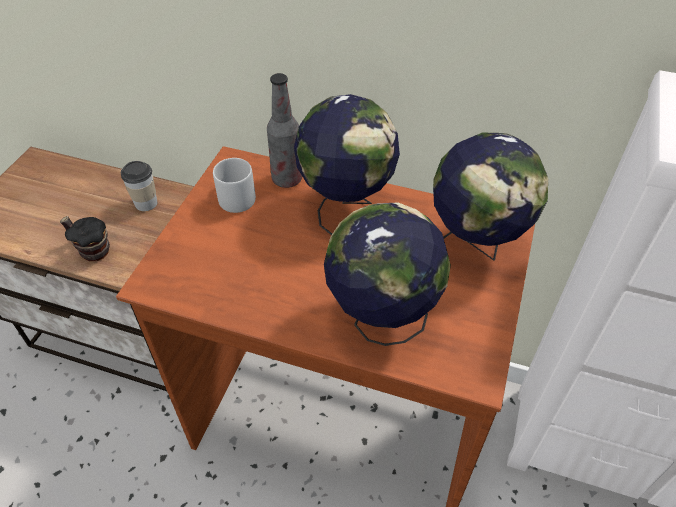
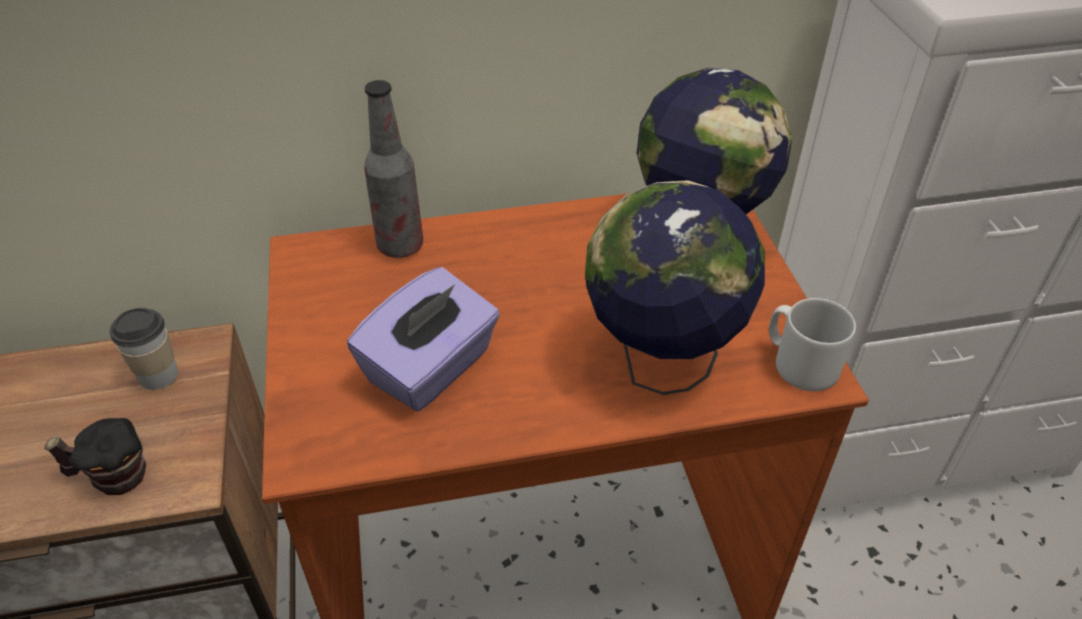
camera: 30 degrees left, 5 degrees down
(236, 197) = (345, 293): grey mug -> grey mug (799, 364)
(248, 262) = (431, 368): none -> purple tissue box
(346, 207) = (507, 250): globe -> none

